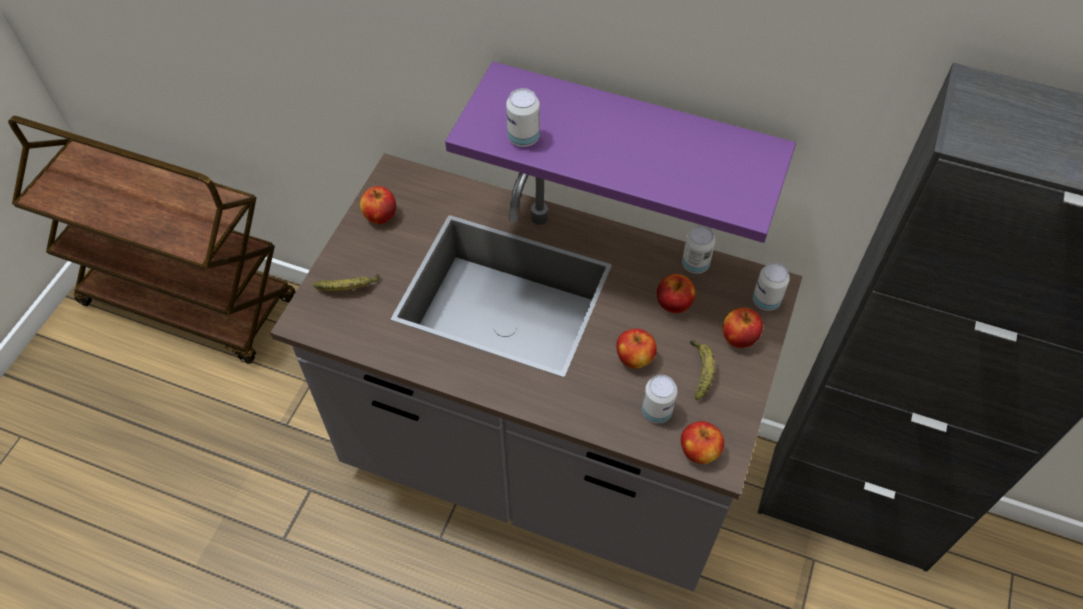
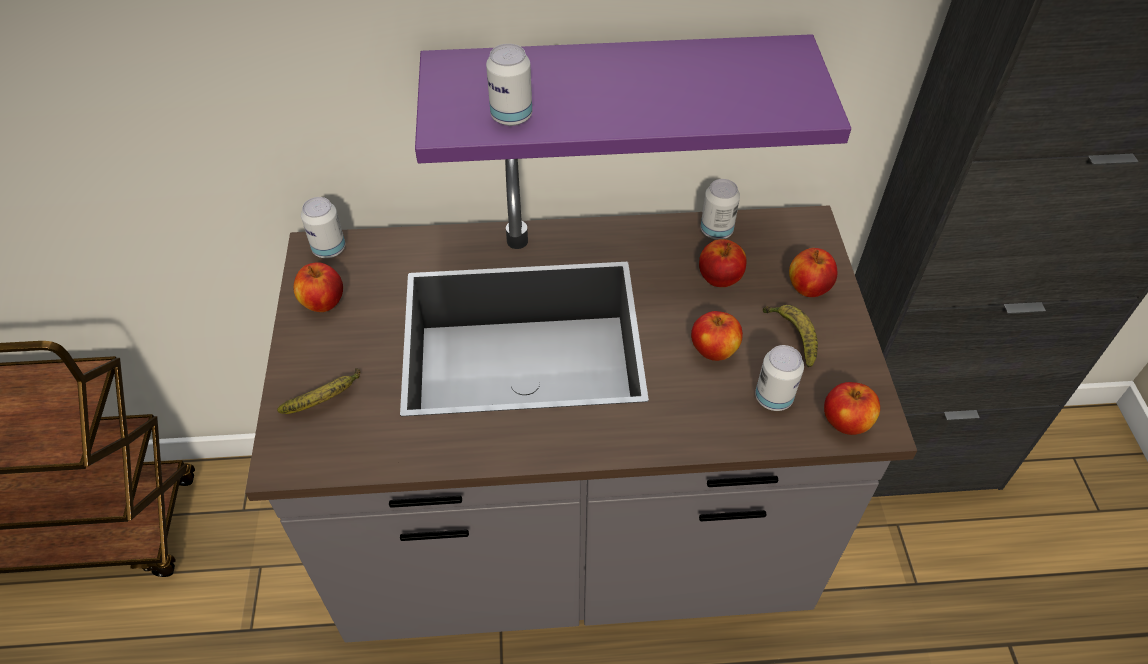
camera: 25 degrees left, 5 degrees down
(766, 301) = (811, 241): can -> can (329, 249)

